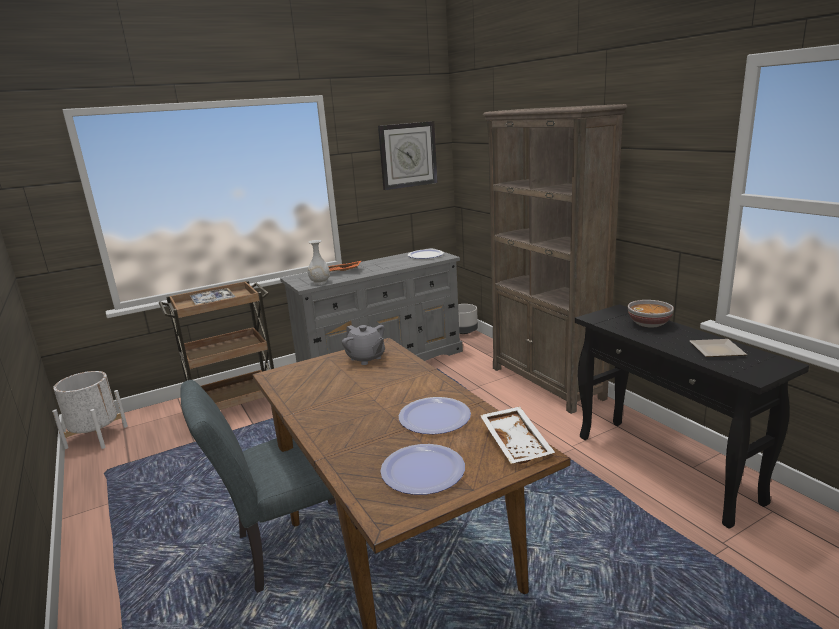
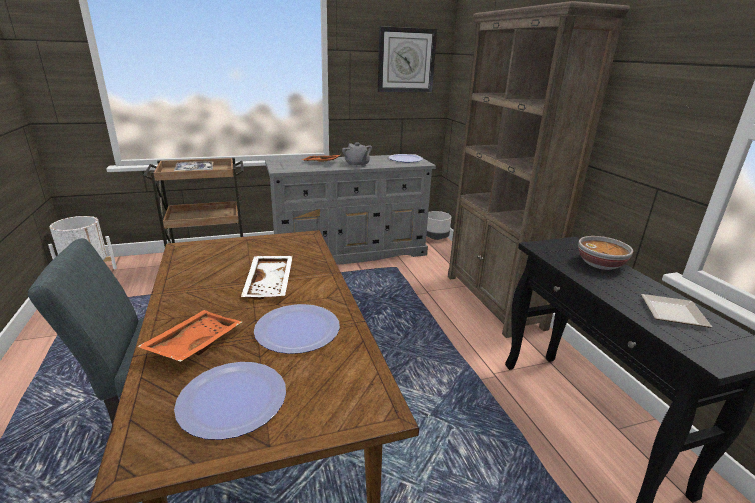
camera: 10 degrees right, 5 degrees up
(320, 282) = (294, 168): white vase -> none
(357, 443) = (194, 343): none -> orange tray
(366, 358) = (280, 247): grey teapot -> grey teapot (357, 165)
(517, 443) = (366, 387): white tray -> white tray (270, 284)

